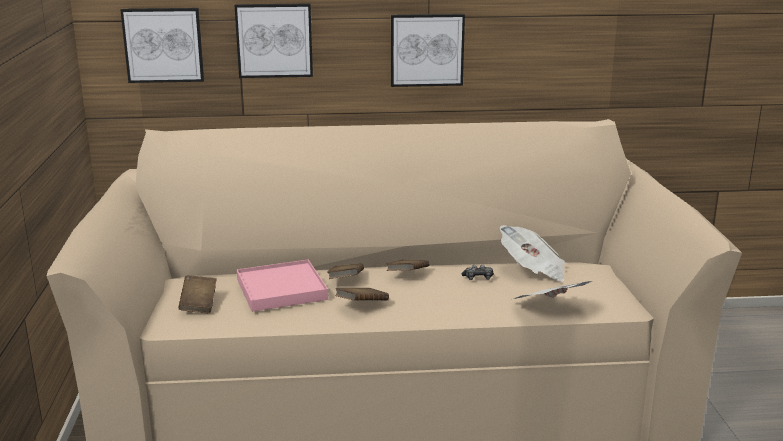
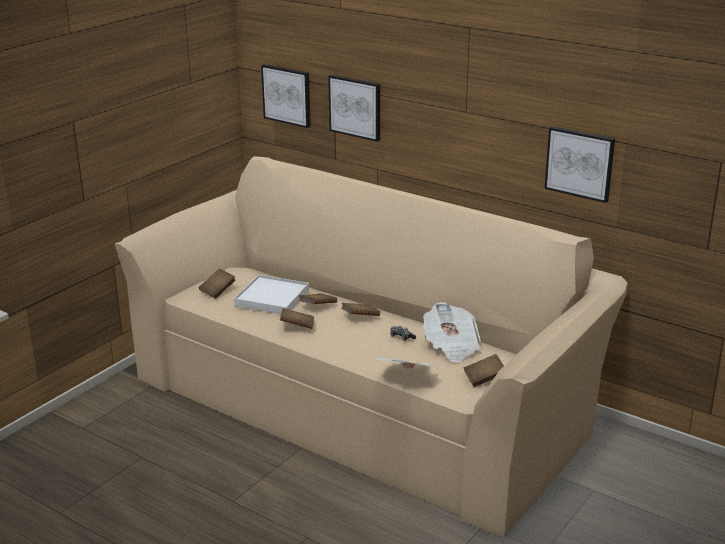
camera: 40 degrees right, 5 degrees up
(281, 289) = (272, 298): pink tray -> white tray
(426, 50) = (462, 139): picture -> picture (580, 163)
(609, 285) = (484, 379): none -> brown book

